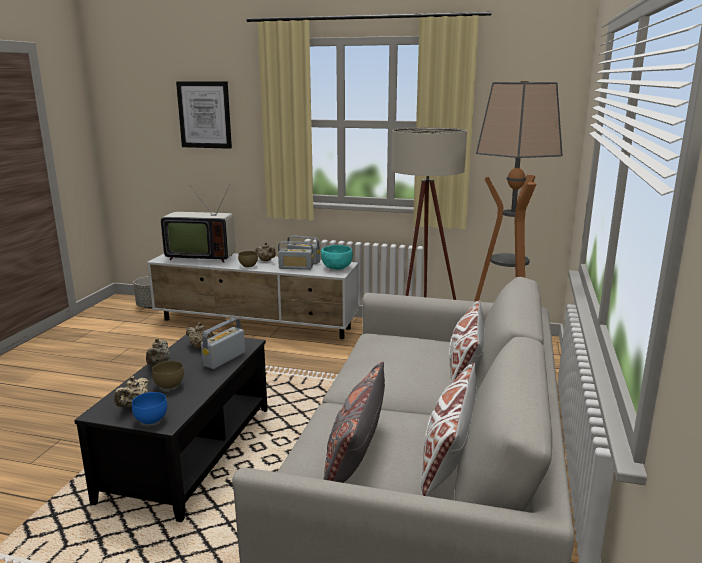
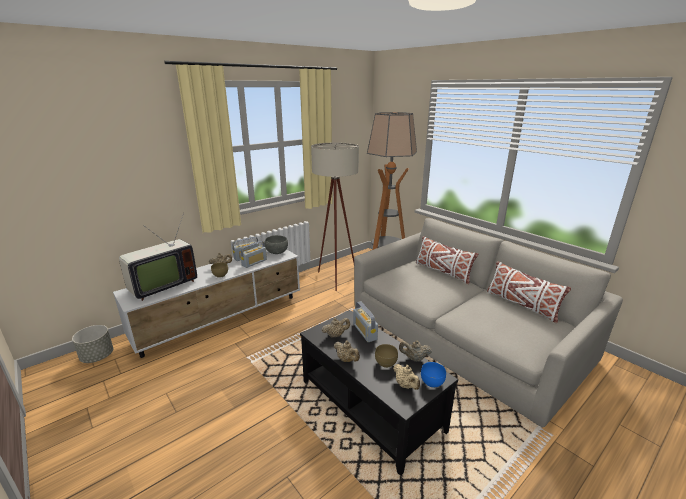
camera: 55 degrees left, 5 degrees up
(193, 399) = (414, 358): none -> beige teapot
(204, 115) = (117, 155): picture -> none
(337, 267) = (276, 252): turquoise bowl -> grey bowl
(356, 453) = (509, 326): grey pillow -> none

